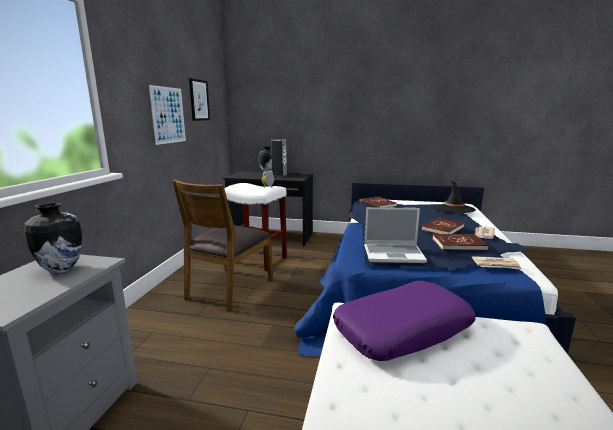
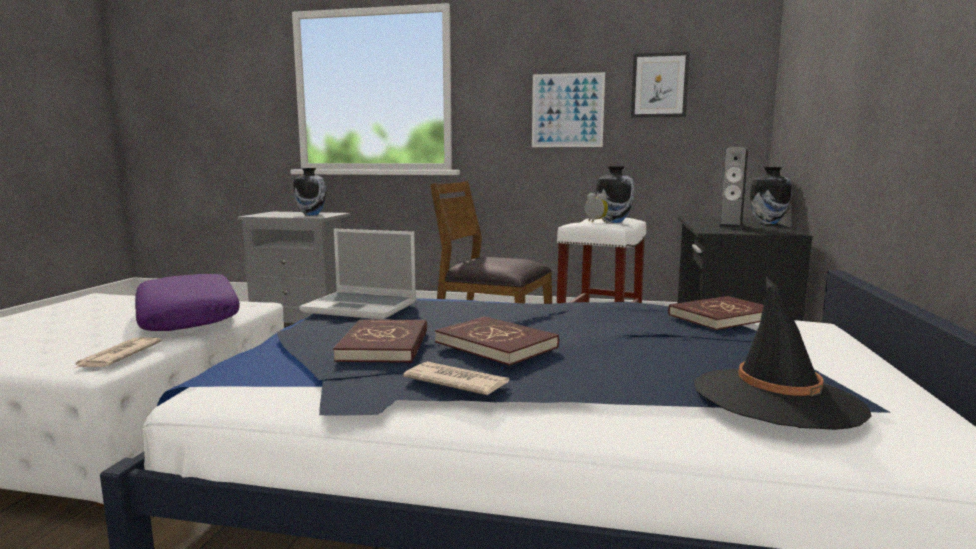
camera: 90 degrees right, 5 degrees down
(256, 186) = (613, 222): none -> vase
(394, 254) = (362, 307): laptop -> laptop turned 75 degrees counterclockwise
(496, 265) = (266, 360): newspaper -> newspaper (118, 356)

